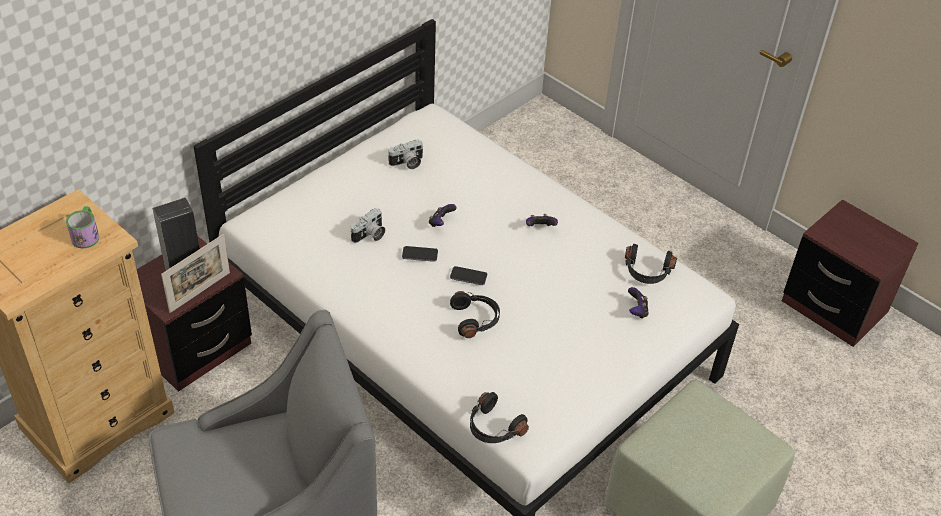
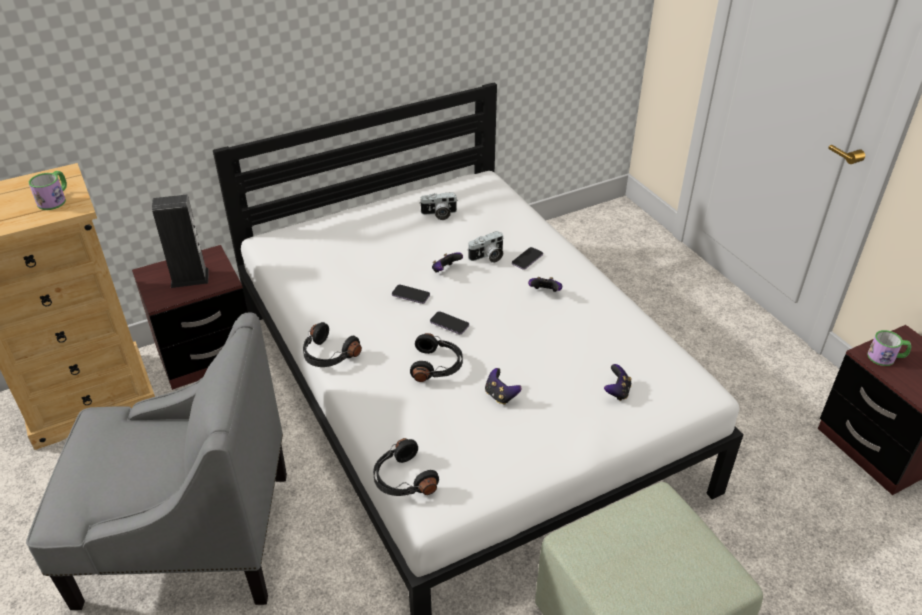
camera: 20 degrees right, 5 degrees down
(200, 292) = (194, 293): picture frame -> none
(370, 235) = (371, 270): camera -> camera (488, 257)
(510, 197) = (527, 259): none -> phone
(542, 335) = (500, 395): none -> game controller
(647, 272) = (644, 355): black headphones -> black headphones (328, 355)
(835, 233) = (886, 357): none -> mug

